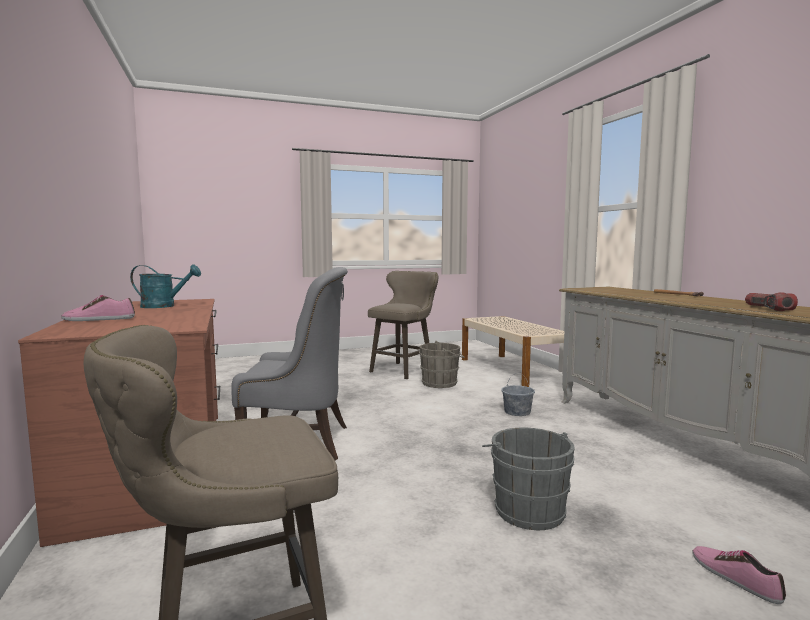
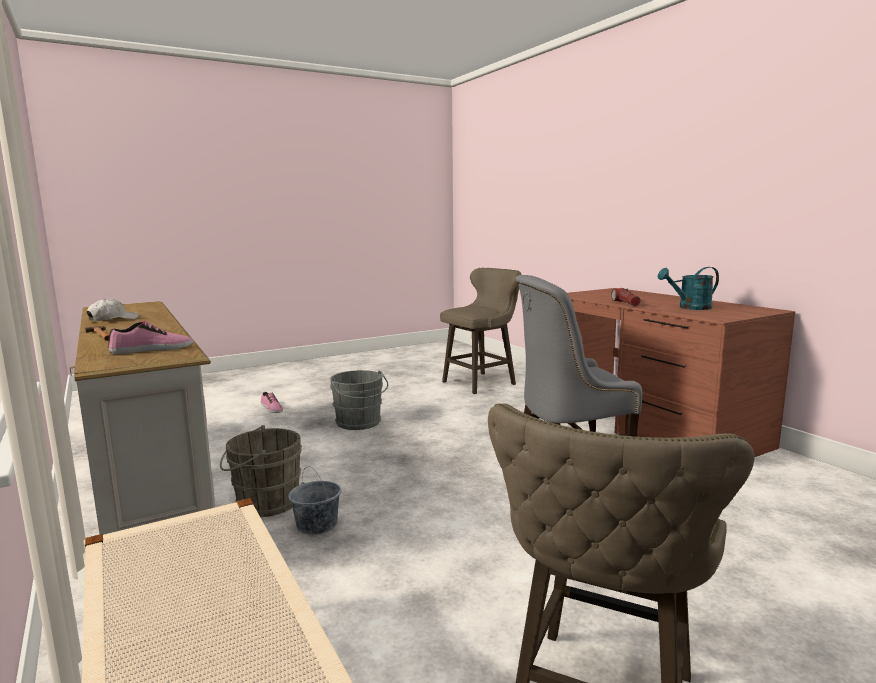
camera: 170 degrees right, 5 degrees up
(99, 319) = (652, 296): shoe -> shoe (152, 349)
(441, 383) = (452, 620): grey bucket -> grey bucket (264, 503)
(741, 302) = (113, 319): none -> white cap
(767, 308) = (143, 310): flashlight -> flashlight (626, 303)

